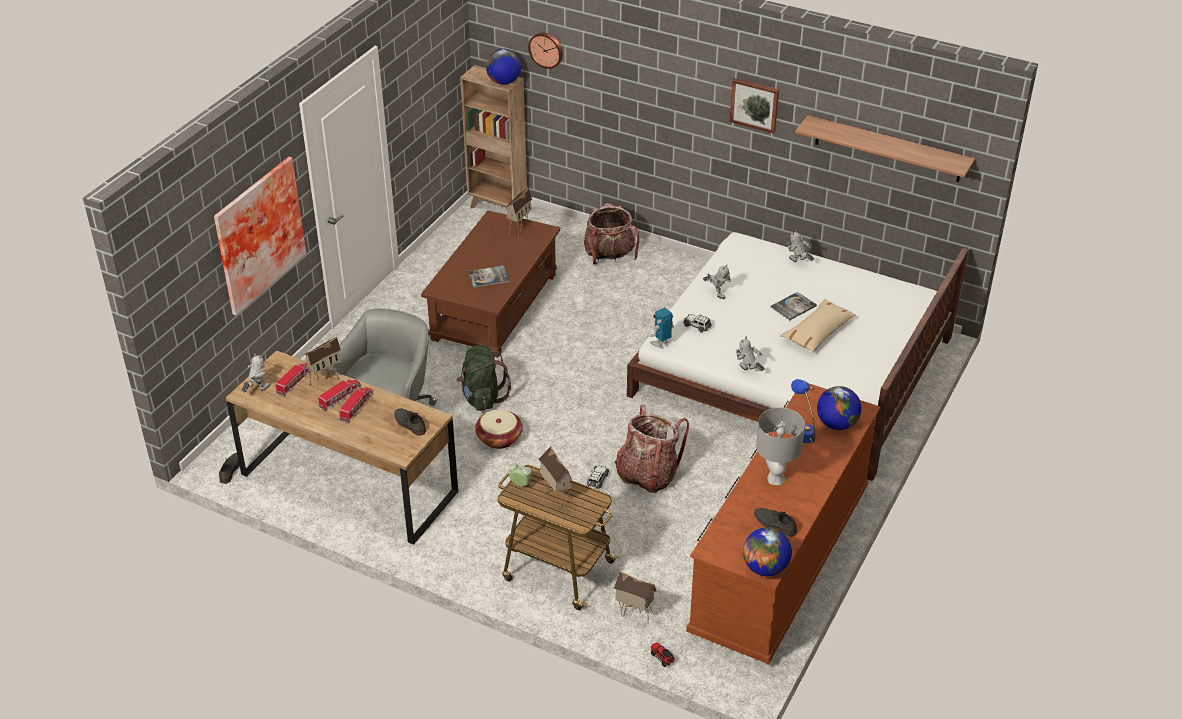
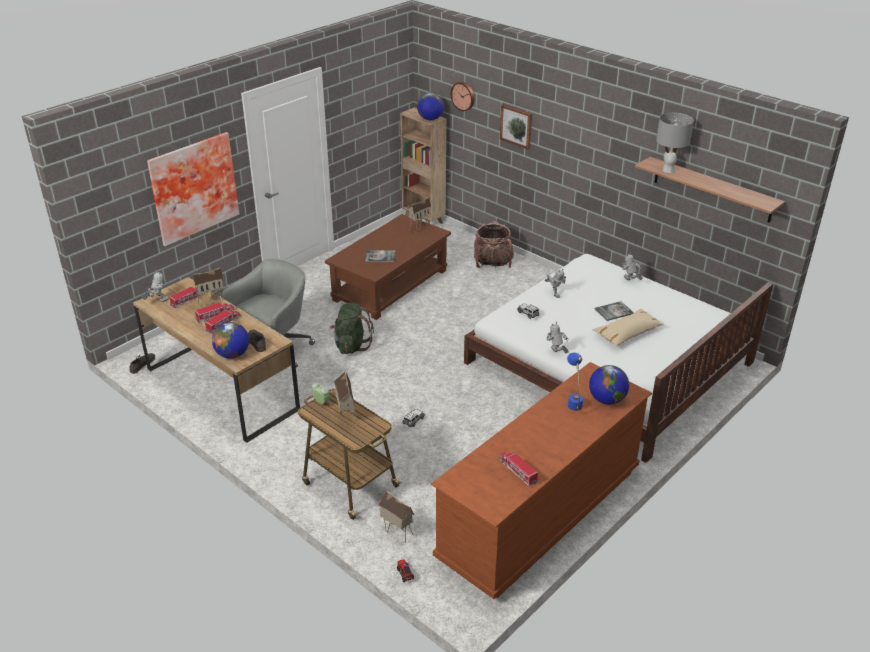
camera: 15 degrees right, 5 degrees down
(499, 438) = (350, 376): basket -> none
(647, 474) = (455, 423): backpack -> none
(661, 344) = (493, 322): toy robot -> none
(754, 104) = (610, 146): picture -> picture (516, 126)
(765, 568) = (493, 507): globe -> globe (232, 354)
(774, 524) = (517, 471): grey shoe -> toy truck
(775, 478) = (534, 433): grey table lamp -> grey table lamp (668, 170)

